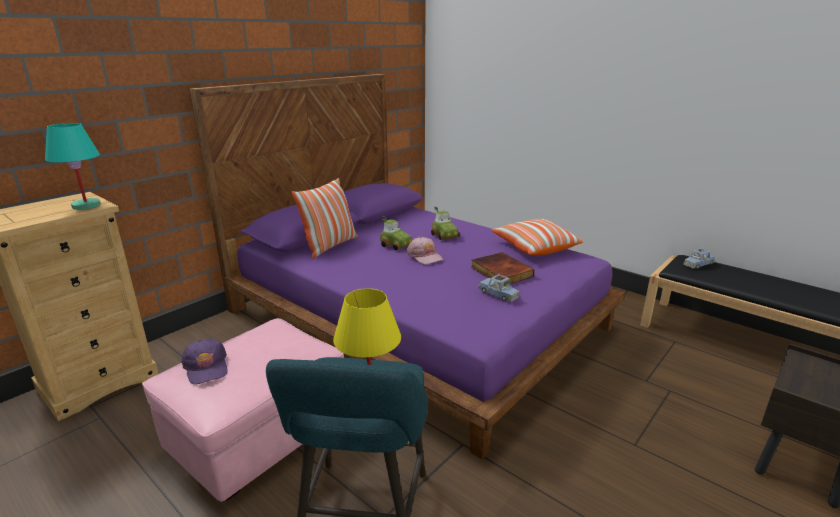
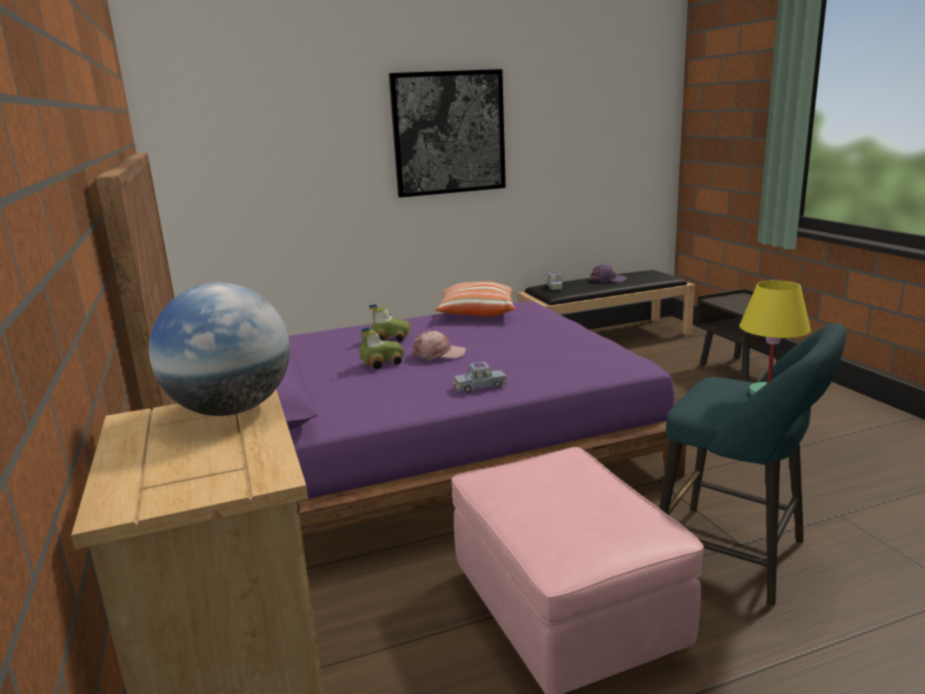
camera: 60 degrees left, 5 degrees down
(86, 206) = (231, 410): turquoise table lamp -> globe
(206, 367) = (561, 529): purple cap -> purple cap (607, 280)
(330, 246) = (320, 398): pillow -> none
(498, 294) = (565, 342): blue toy car -> blue toy car (480, 387)
(500, 272) = (515, 334): book -> none
(634, 85) = (449, 133): none -> picture

